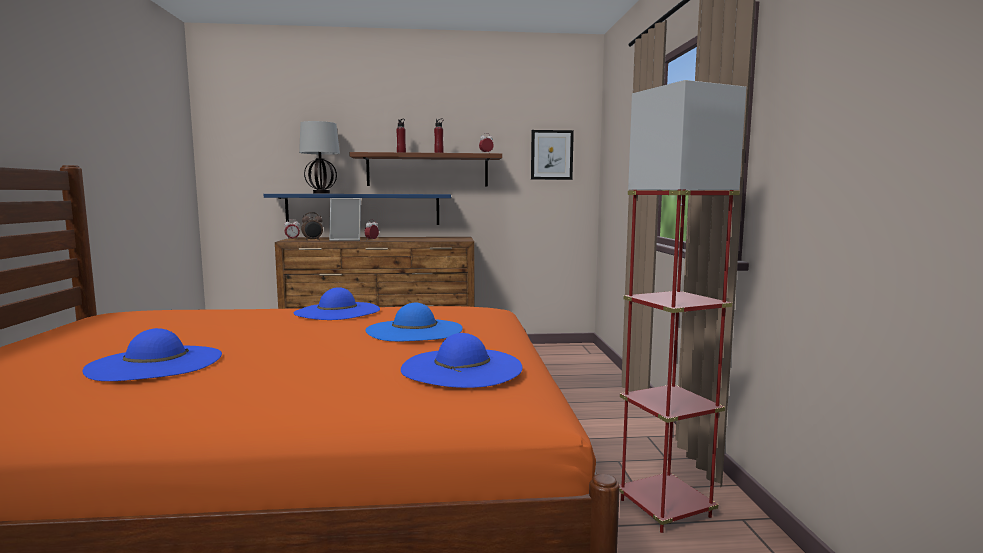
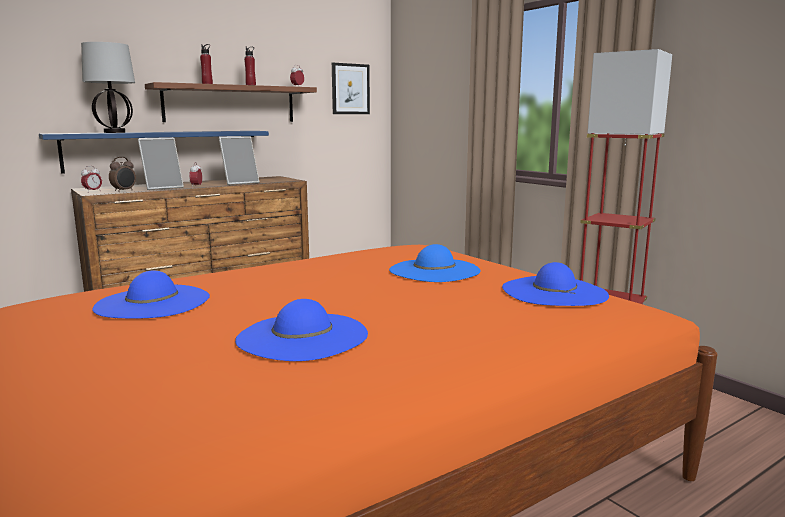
camera: 30 degrees left, 5 degrees up
(337, 311) = (313, 264): blue hat -> blue hat (153, 302)
(414, 239) = (240, 183): none -> picture frame

